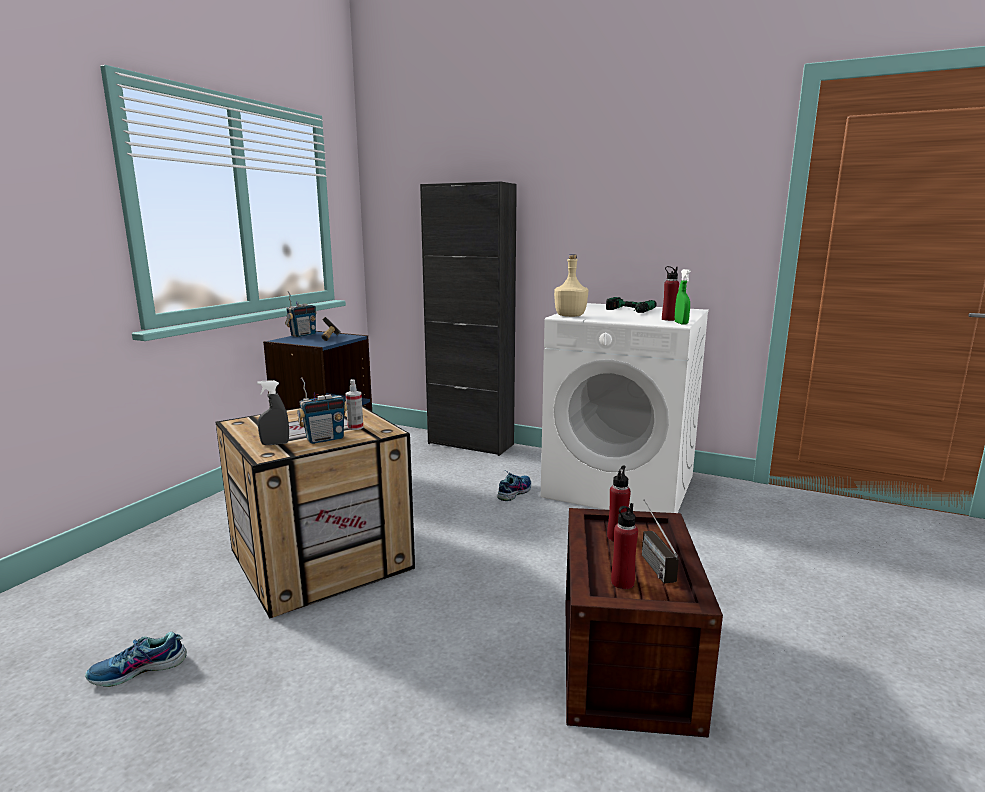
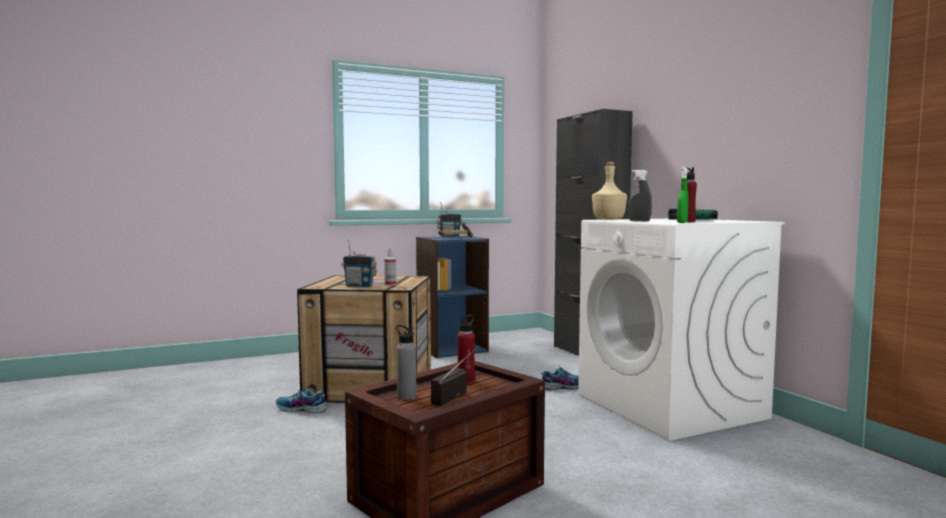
camera: 40 degrees right, 10 degrees down
(138, 670) = (219, 401): shoe -> shoe (301, 409)
(275, 444) = (331, 284): grey spray bottle -> grey spray bottle (639, 221)
(622, 582) = (406, 396): red bottle -> grey bottle

